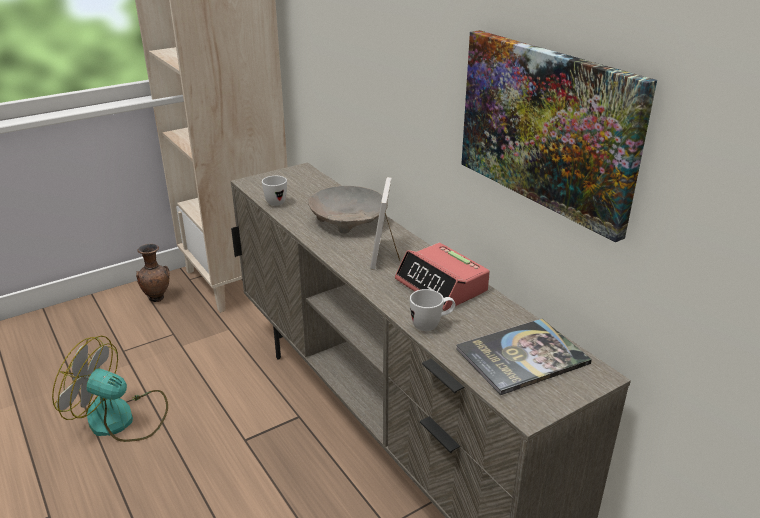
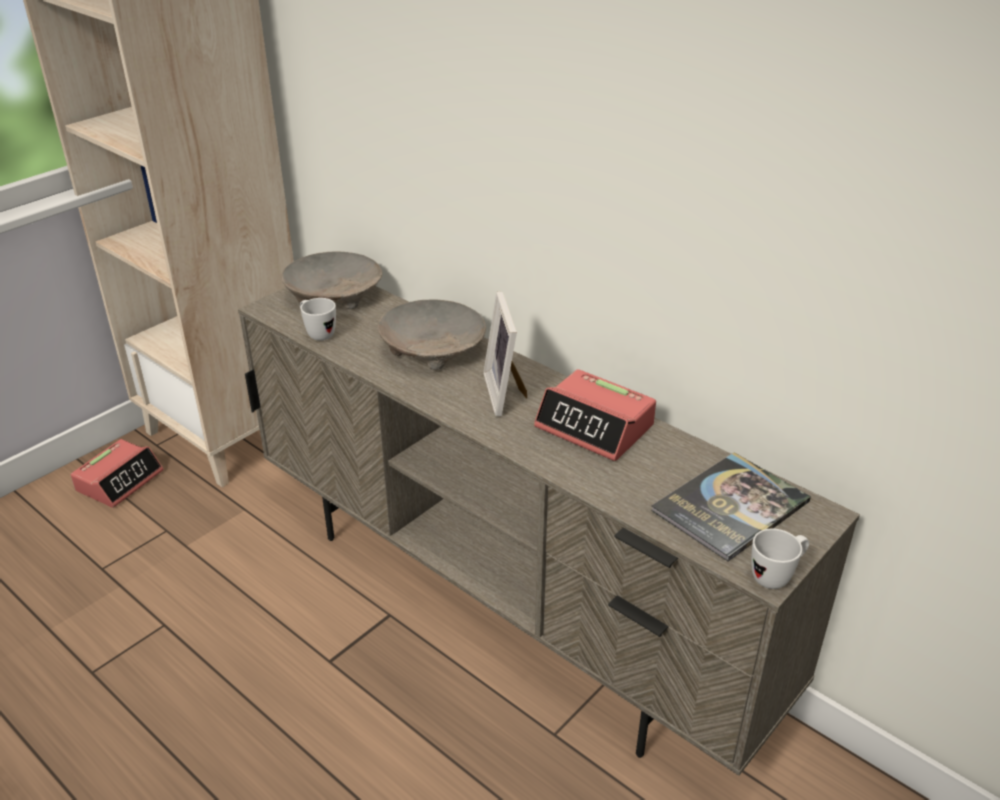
camera: 15 degrees left, 5 degrees up
(121, 419) = (143, 667): fan -> none
(157, 298) = (120, 480): brown vase -> alarm clock
(298, 179) = (333, 295): none -> beige bowl
(431, 325) = (607, 483): white mug -> white mug (776, 576)
(547, 128) = (733, 223): picture -> none

